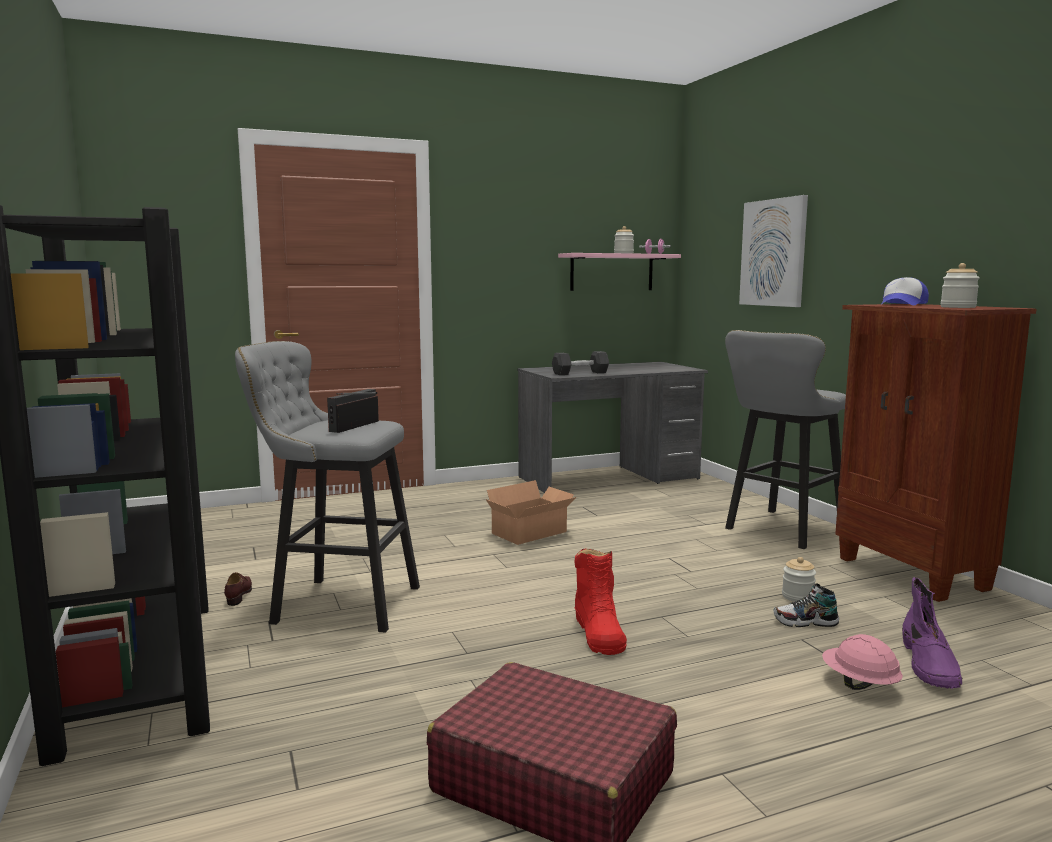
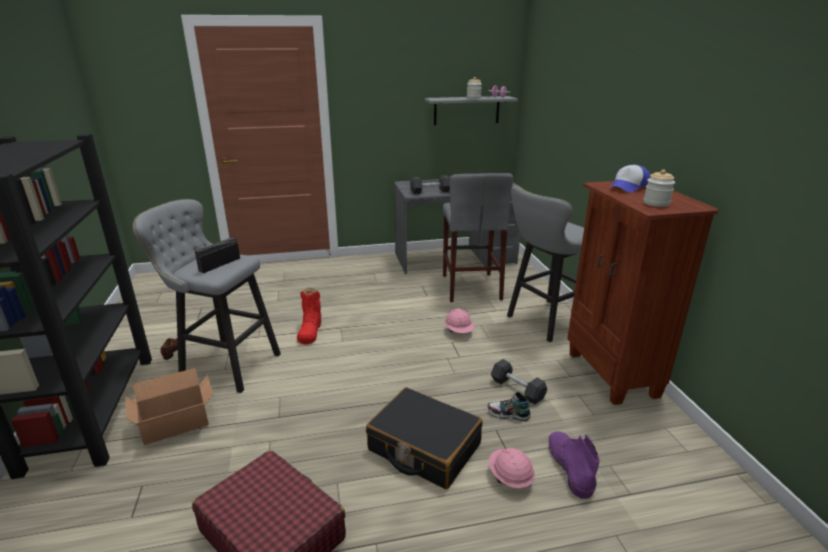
camera: 10 degrees right, 15 degrees up
(532, 533) = (375, 309): cardboard box -> cardboard box (177, 424)
(598, 632) = (368, 408): red boot -> red boot (310, 331)
(611, 272) = (466, 110): pink shelf -> grey shelf
(653, 504) = (471, 287): none -> grey stool
(671, 547) = (459, 331): none -> pink hard hat
(713, 666) = (424, 448): none -> black suitcase
(774, 253) = (573, 111): picture -> none
(797, 597) = (517, 389): jar -> black dumbbell
(930, 665) = (569, 466): purple boot -> purple boot turned 150 degrees clockwise

